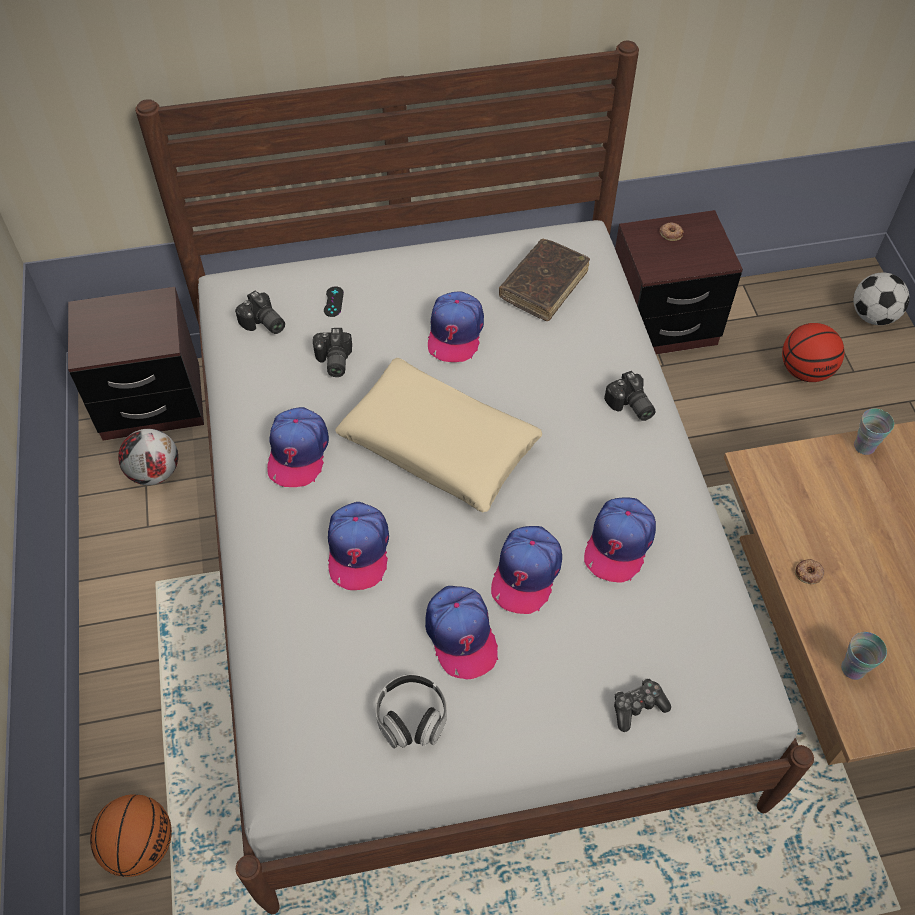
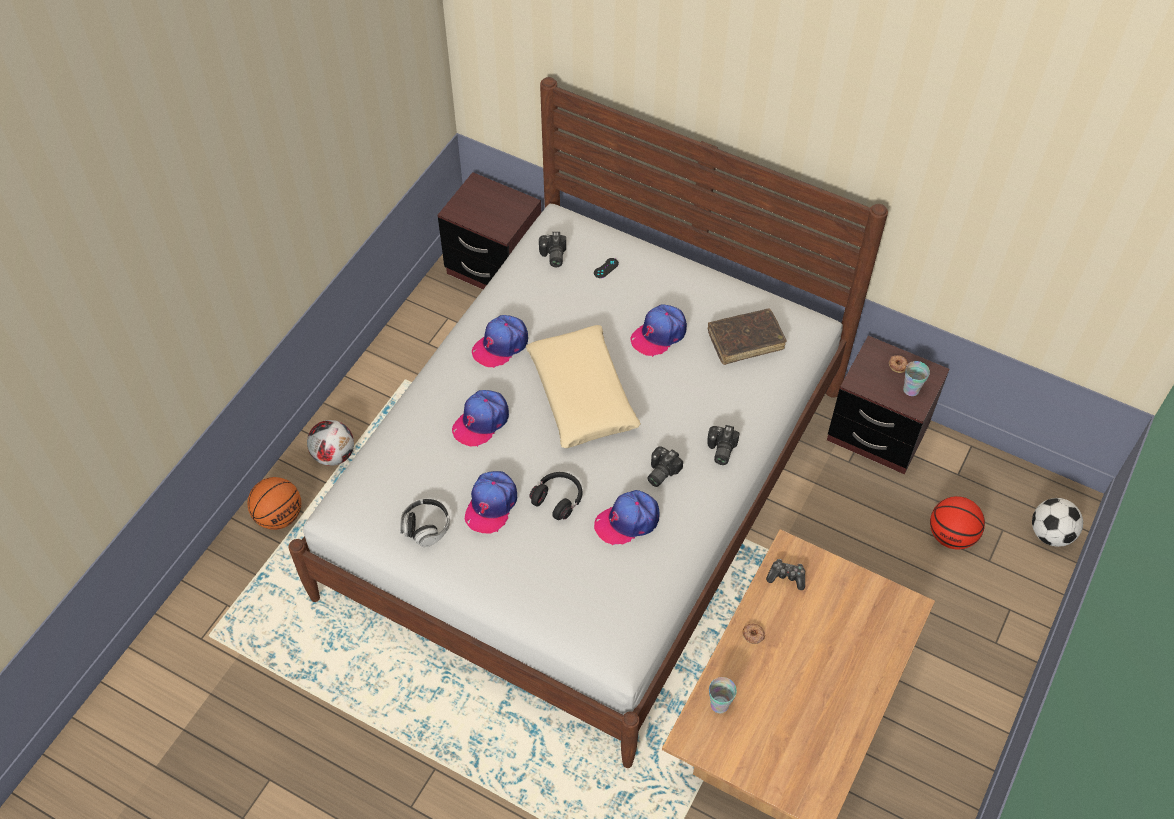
camera: 40 degrees right, 0 degrees up
(154, 472) = (459, 313): football -> football (334, 454)
(332, 361) = (570, 305): camera -> camera (660, 472)
(526, 573) = (558, 499): cap -> black headphones
(638, 707) = (547, 611): game controller -> game controller (786, 577)
(864, 446) = (879, 590): cup -> cup (911, 390)

